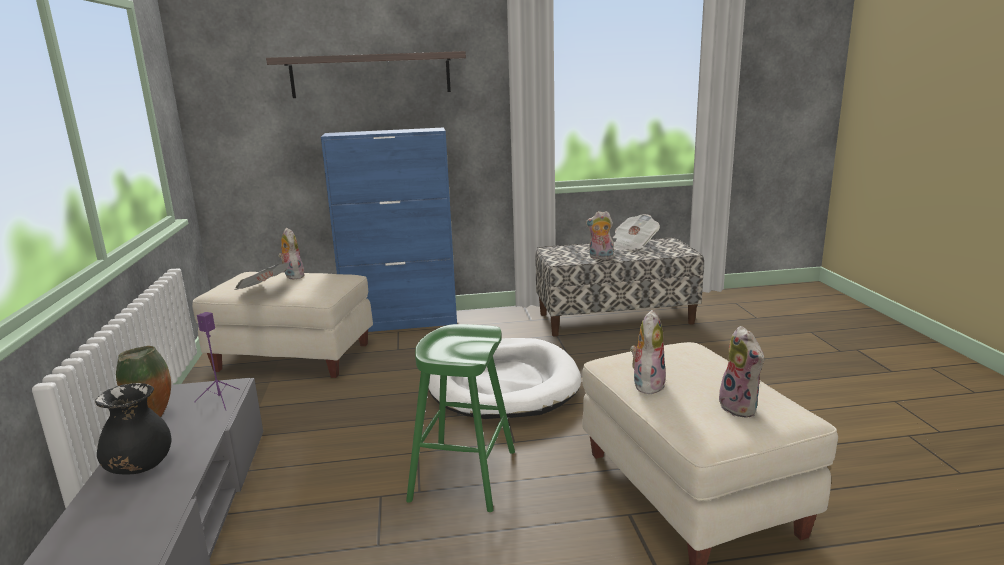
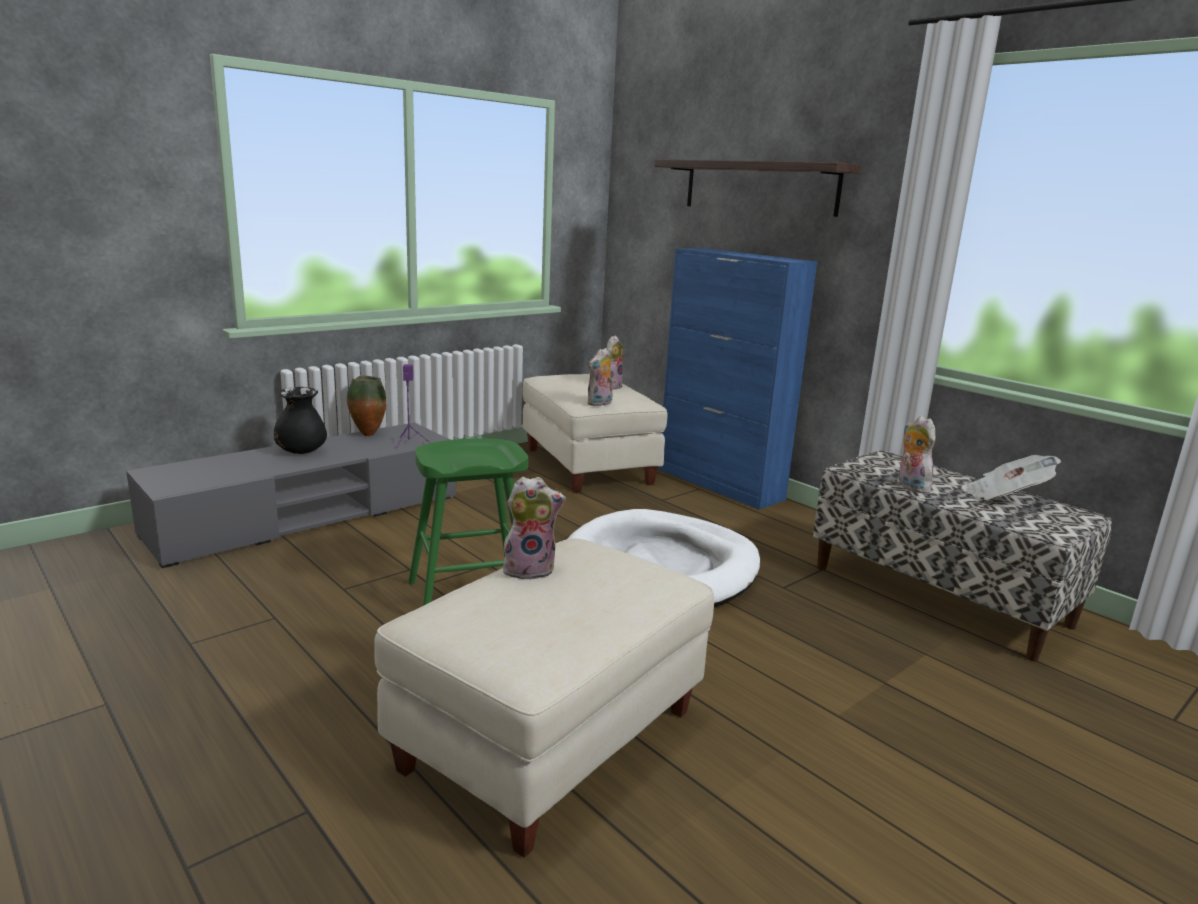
camera: 55 degrees right, 0 degrees up
(264, 291) = (562, 387): newspaper -> none
(741, 408) = (513, 629): plush toy -> plush toy (600, 404)

